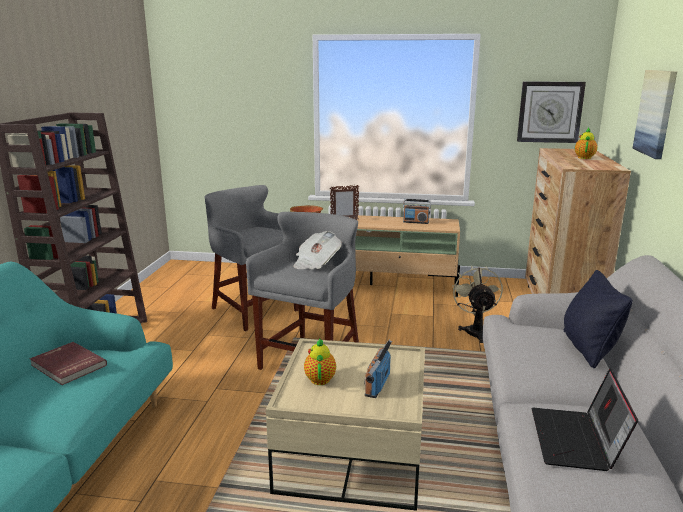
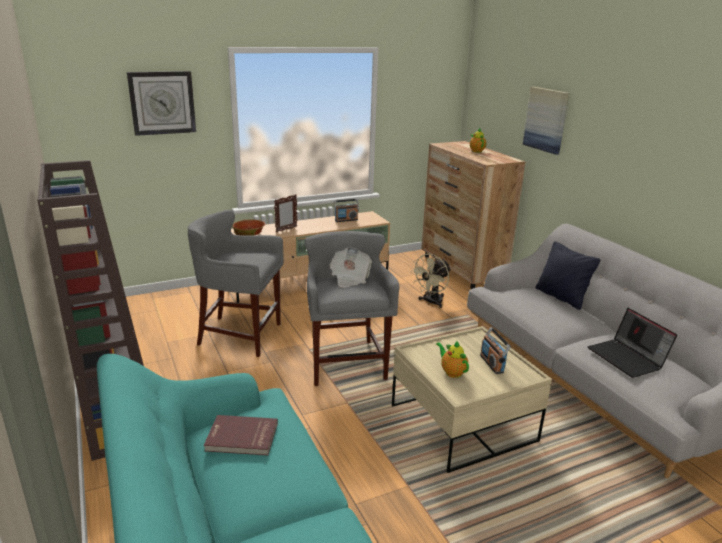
camera: 35 degrees left, 5 degrees up
(475, 330) = (431, 302): beige fan -> beige fan turned 105 degrees counterclockwise
(550, 112) = (429, 112): wall clock -> wall clock (162, 103)

